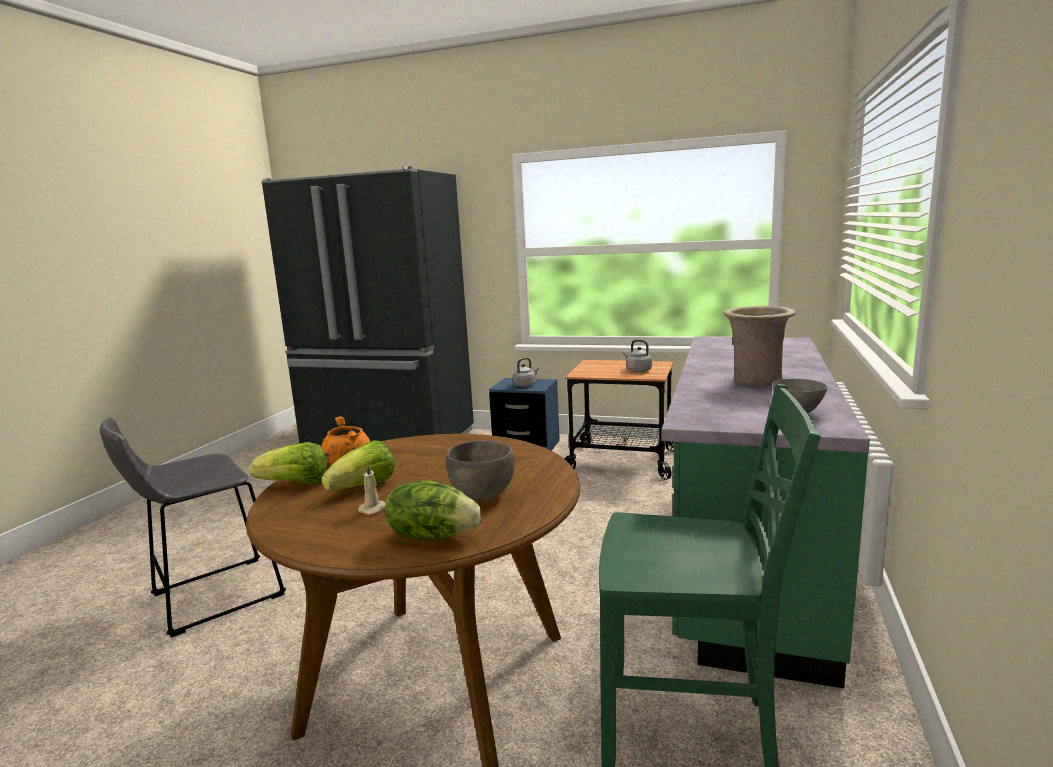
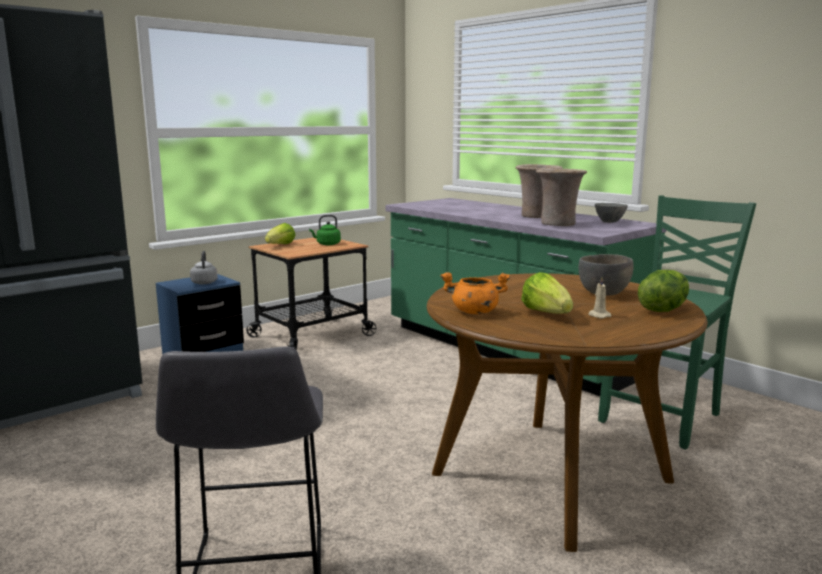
camera: 60 degrees left, 0 degrees up
(295, 484) = (507, 329): lettuce -> lettuce (280, 245)
(637, 370) = (327, 244): grey kettle -> green kettle
(715, 397) = (557, 224): none -> beige vase

